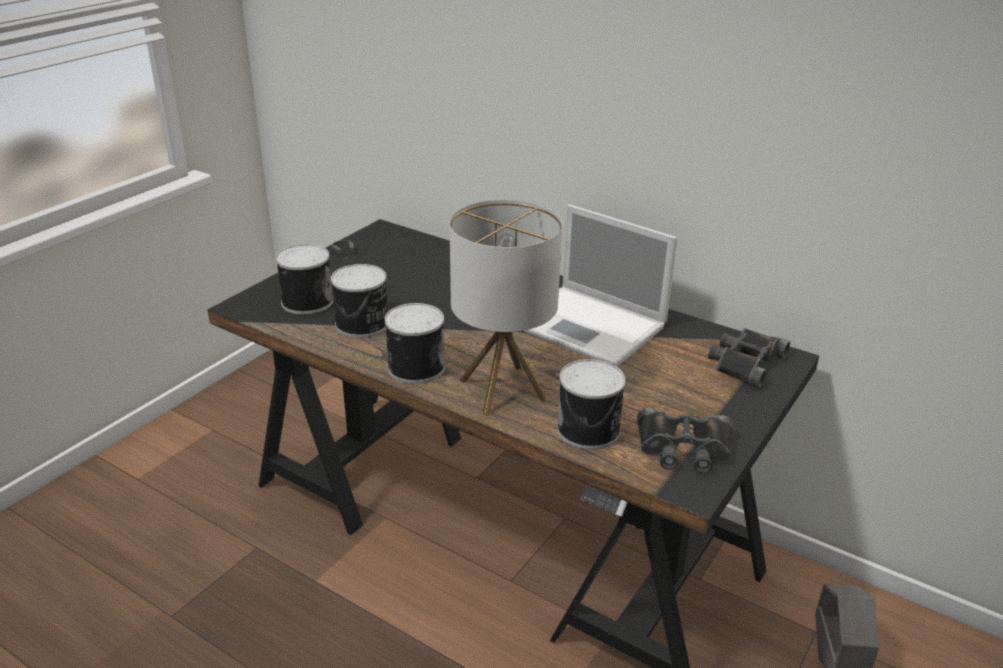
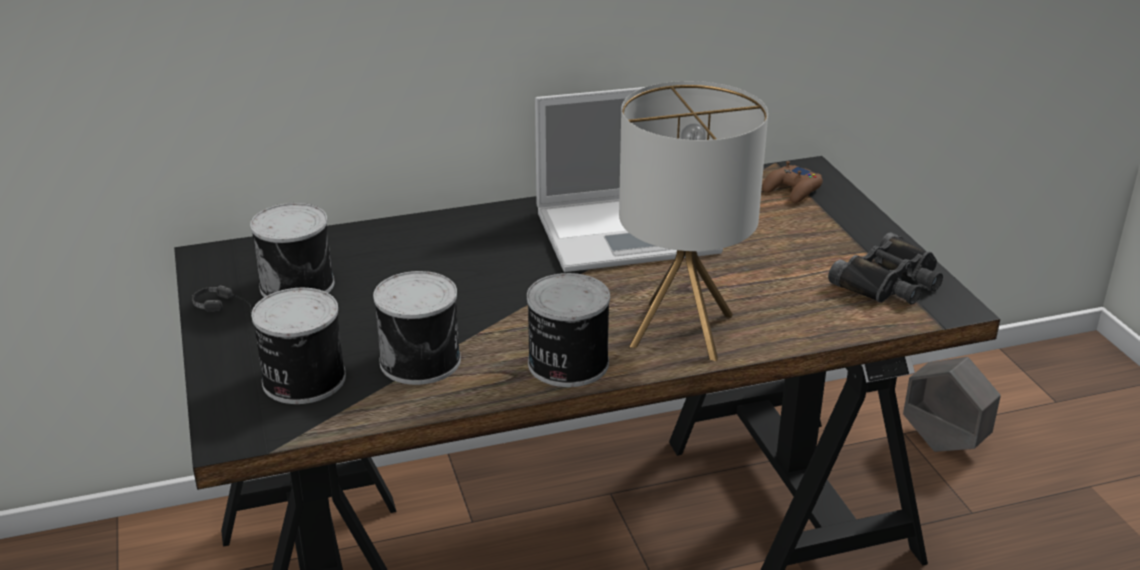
camera: 50 degrees left, 0 degrees up
(590, 430) = (809, 314): can -> can (299, 284)
(745, 362) = (792, 190): black binoculars -> brown game controller

